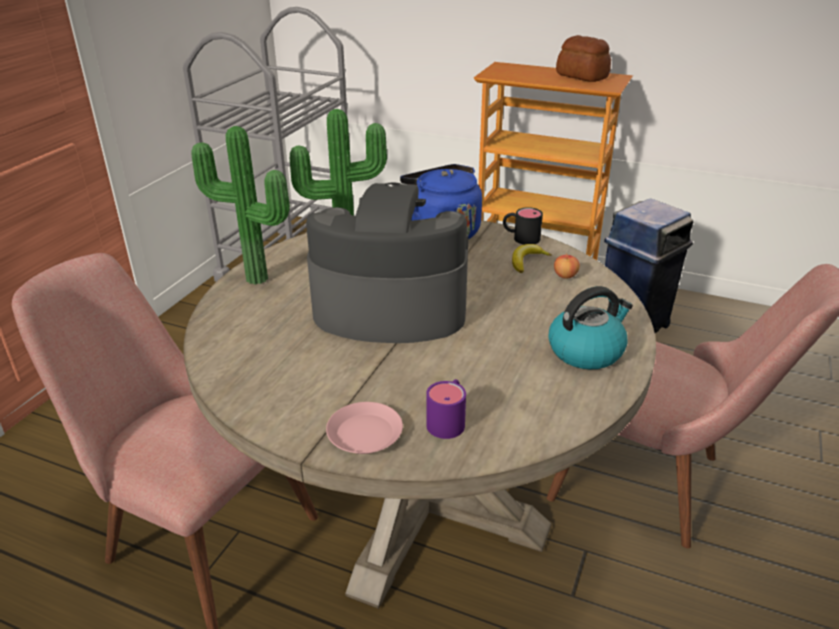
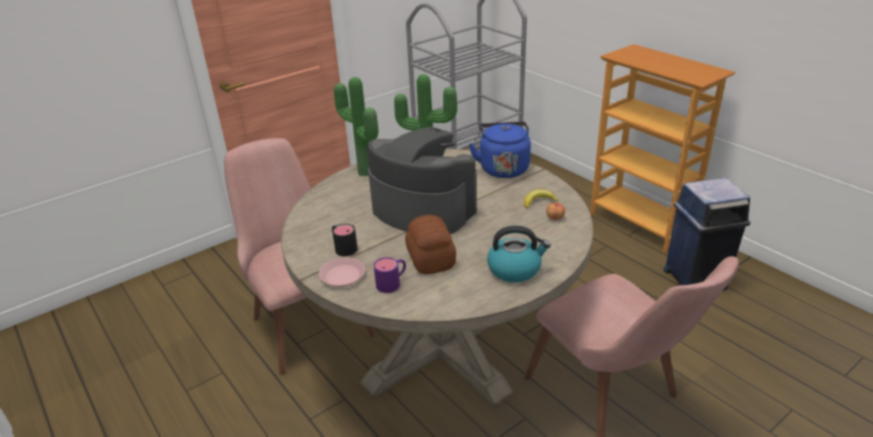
camera: 30 degrees right, 0 degrees up
(520, 238) = (552, 184): black mug -> black mug (343, 247)
(582, 76) = (689, 66): bread -> bread (431, 258)

